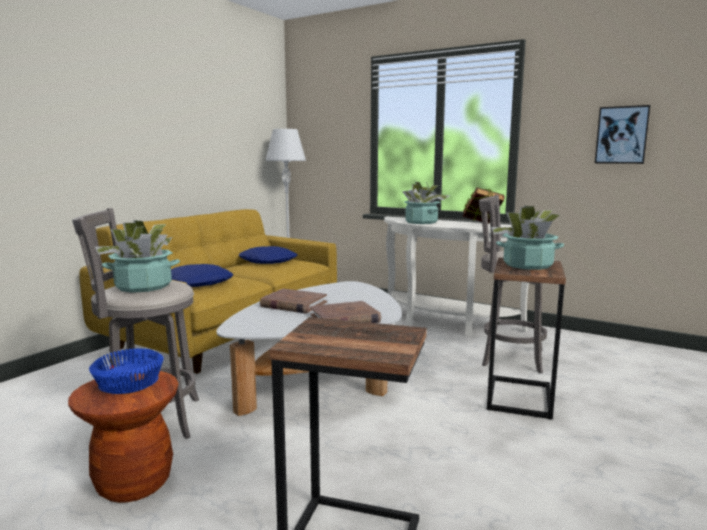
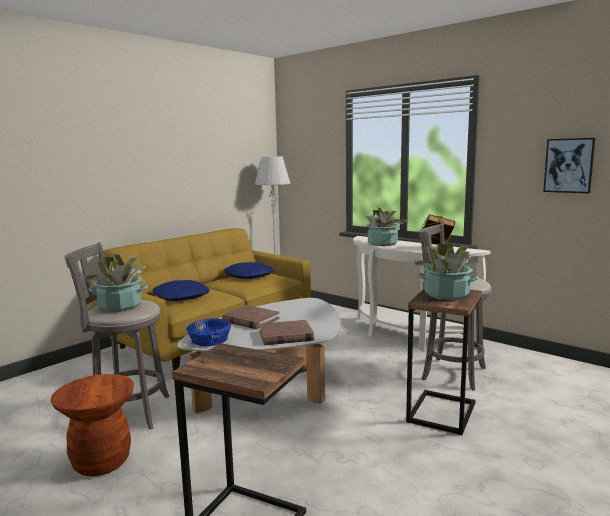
camera: 10 degrees right, 0 degrees up
(129, 382) = (98, 384): blue bowl -> blue bowl (209, 340)

